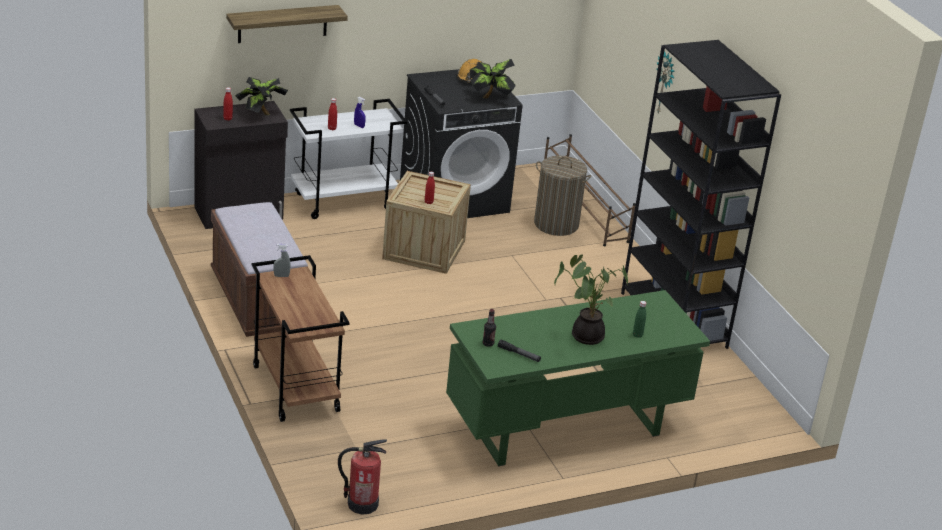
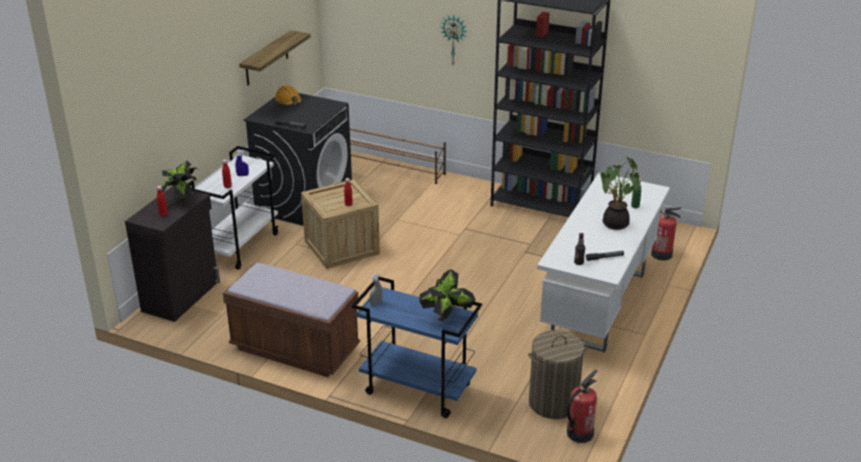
camera: 40 degrees left, 0 degrees up
(282, 24) = (163, 113): shelf -> shelf (266, 58)
(294, 388) = (416, 389): brown cart -> blue cart
(491, 98) = (324, 108): potted plant -> potted plant (446, 317)
(556, 224) = (389, 186): laundry basket -> laundry basket (553, 403)
(565, 431) = (599, 305): green desk -> white desk
(713, 430) = (661, 254): none -> fire extinguisher

